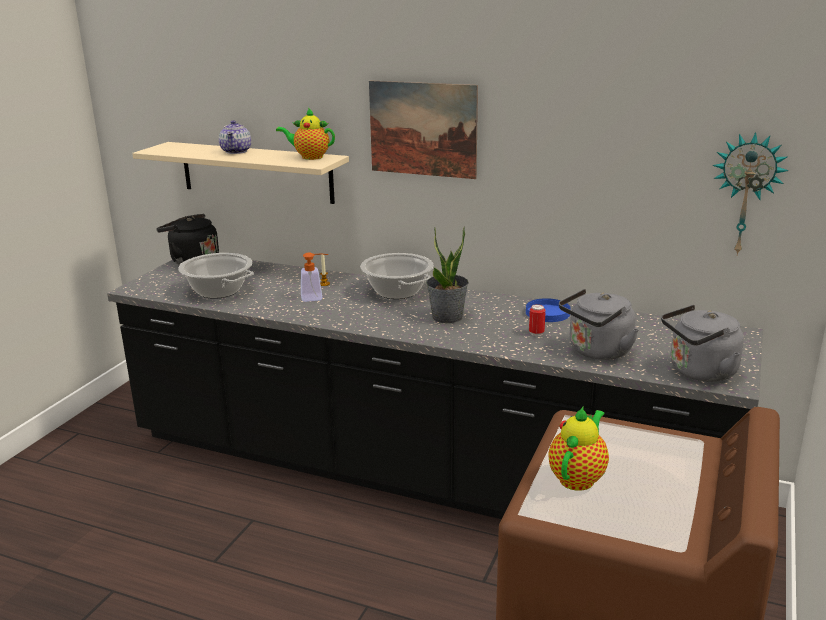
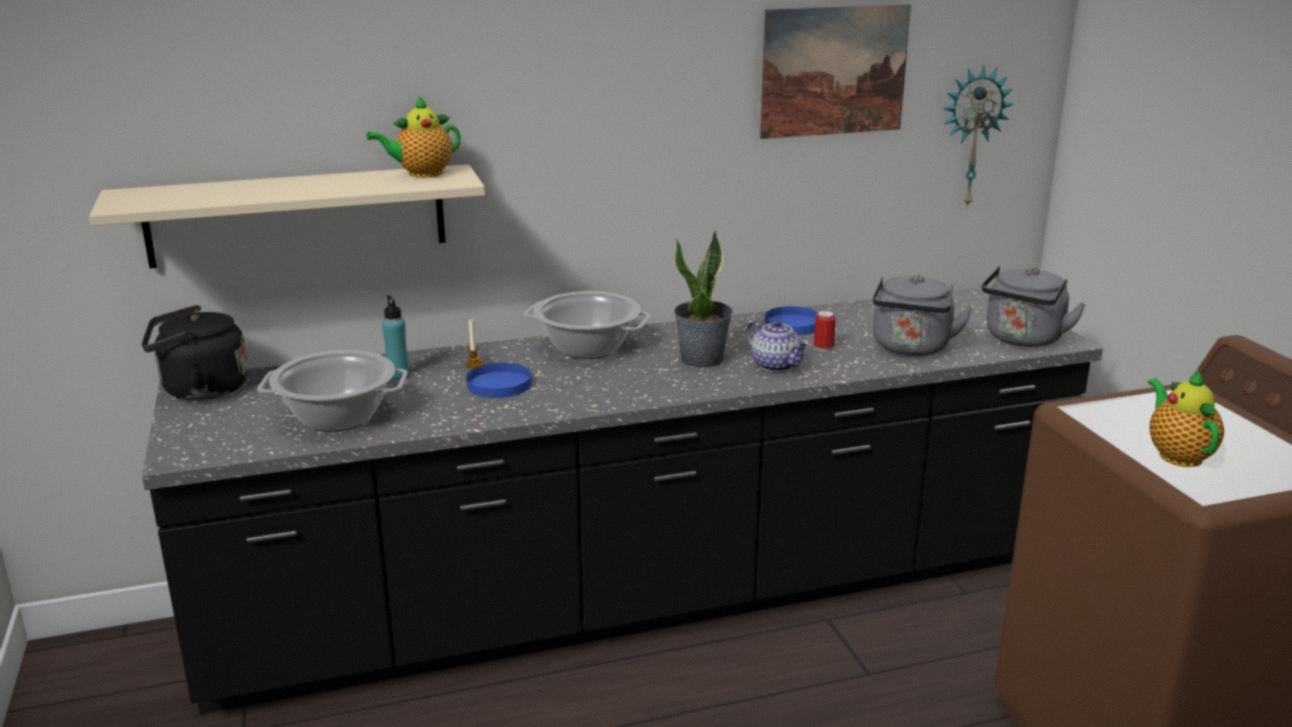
camera: 40 degrees left, 0 degrees up
(236, 151) = (280, 184): teapot -> teapot (775, 365)
(280, 279) = (398, 376): none -> turquoise bottle
(316, 297) = (498, 384): soap dispenser -> blue plate
(423, 129) = (587, 109): picture -> picture (834, 71)

